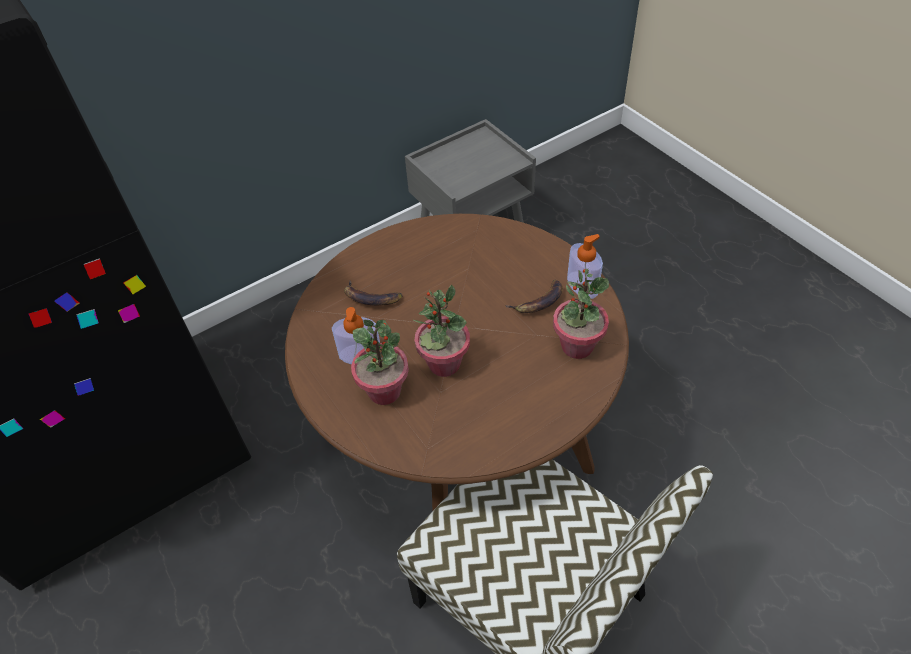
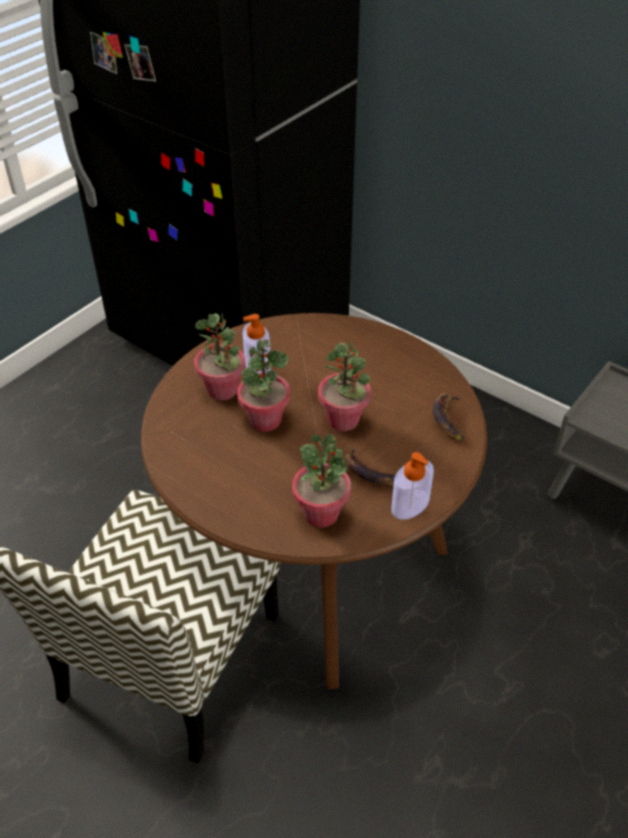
camera: 70 degrees right, 5 degrees down
(371, 298) = (325, 354): banana -> banana (448, 419)
(466, 305) = (343, 420): none -> potted plant

